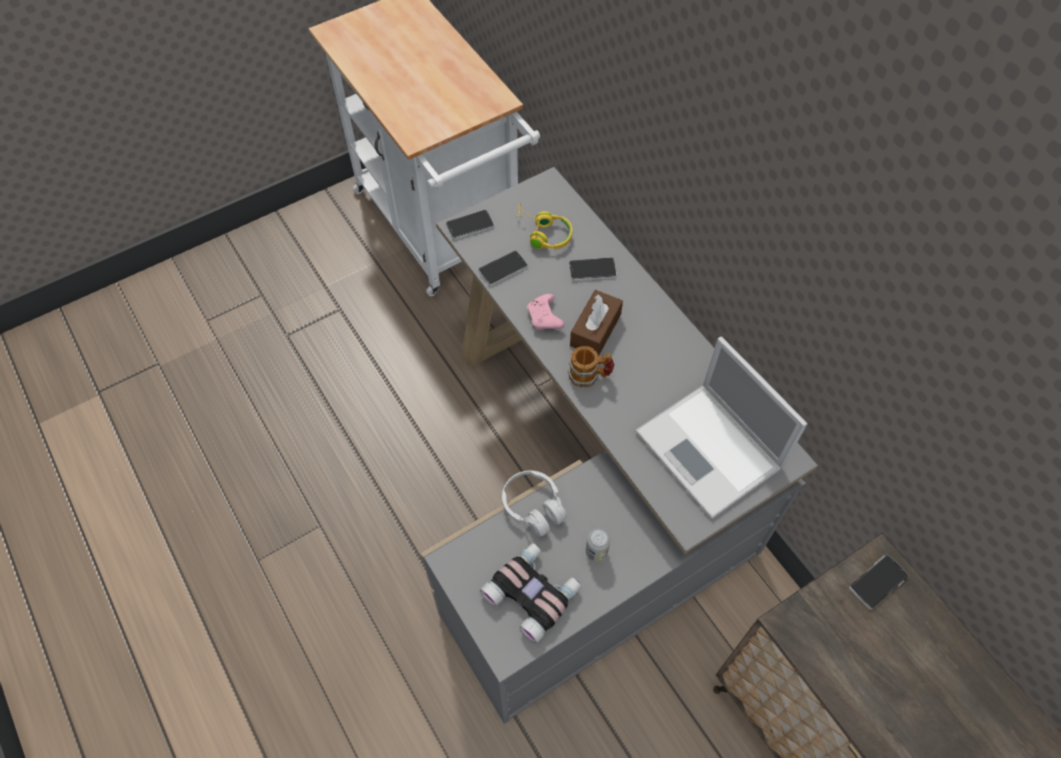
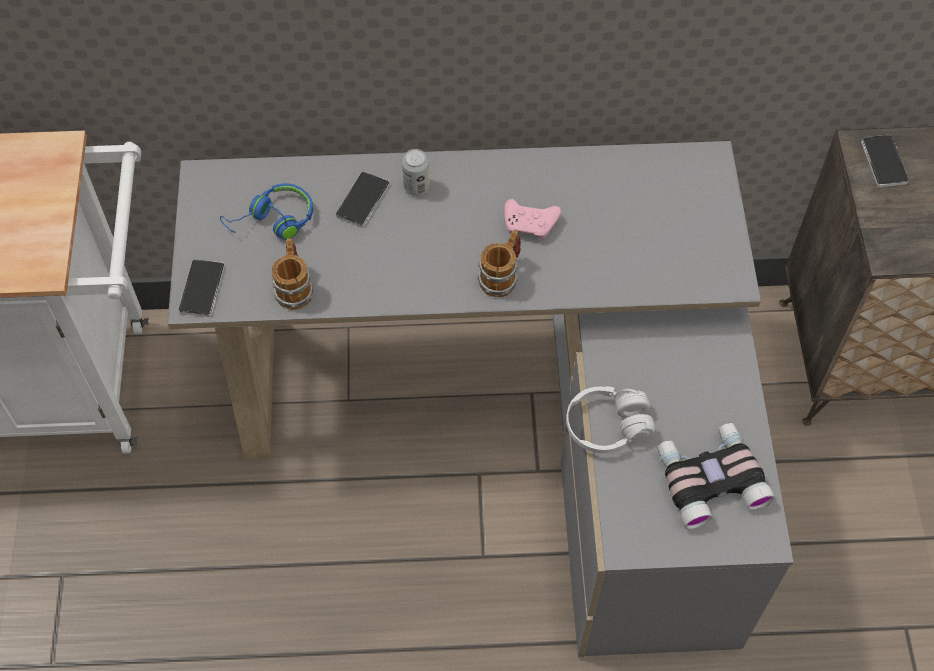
camera: 60 degrees left, 0 degrees up
(503, 269) = (294, 287): phone -> mug
(543, 233) = (273, 221): yellow headphones -> blue headphones
(545, 318) = (395, 279): pink game controller -> pink game controller (531, 224)
(595, 330) = (446, 240): brown tissue box -> none
(596, 552) = (695, 393): can -> can (416, 187)
(711, 451) = (663, 218): laptop -> none

